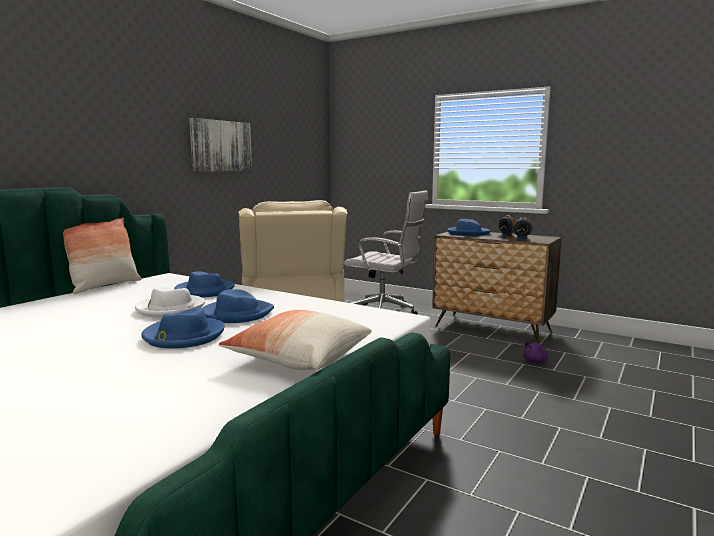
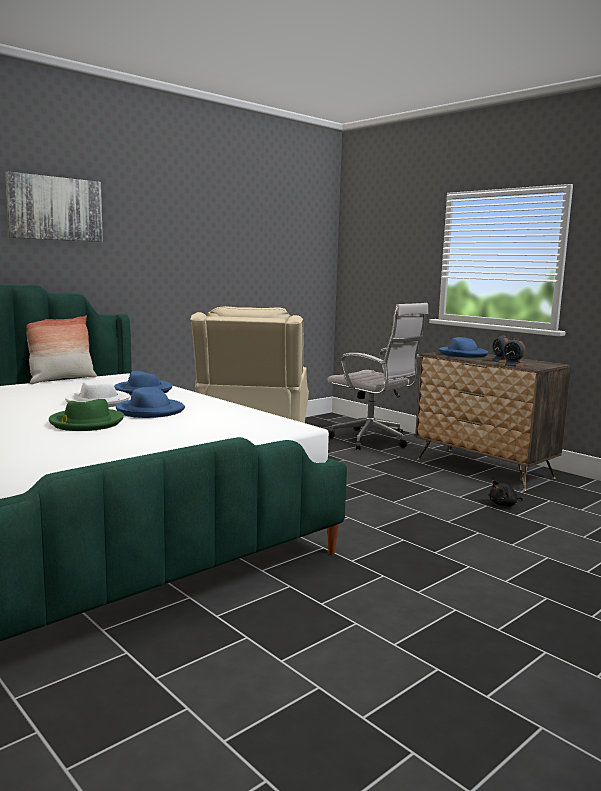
camera: 15 degrees right, 0 degrees up
(183, 336) = (86, 423): blue hat -> green hat
(221, 146) = (200, 247): picture -> picture (55, 208)
(299, 358) = (161, 448): pillow -> none
(536, 361) = (504, 505): purple plush toy -> black plush toy

